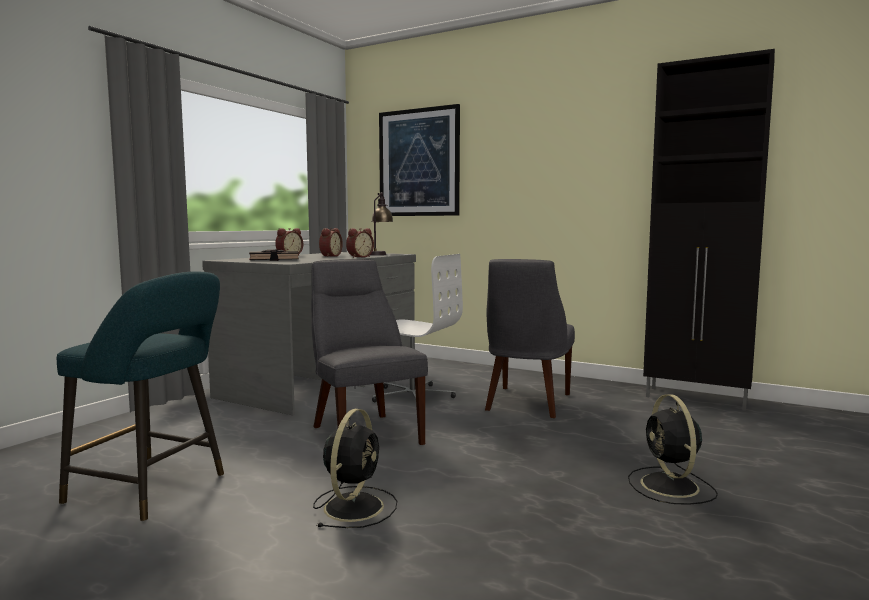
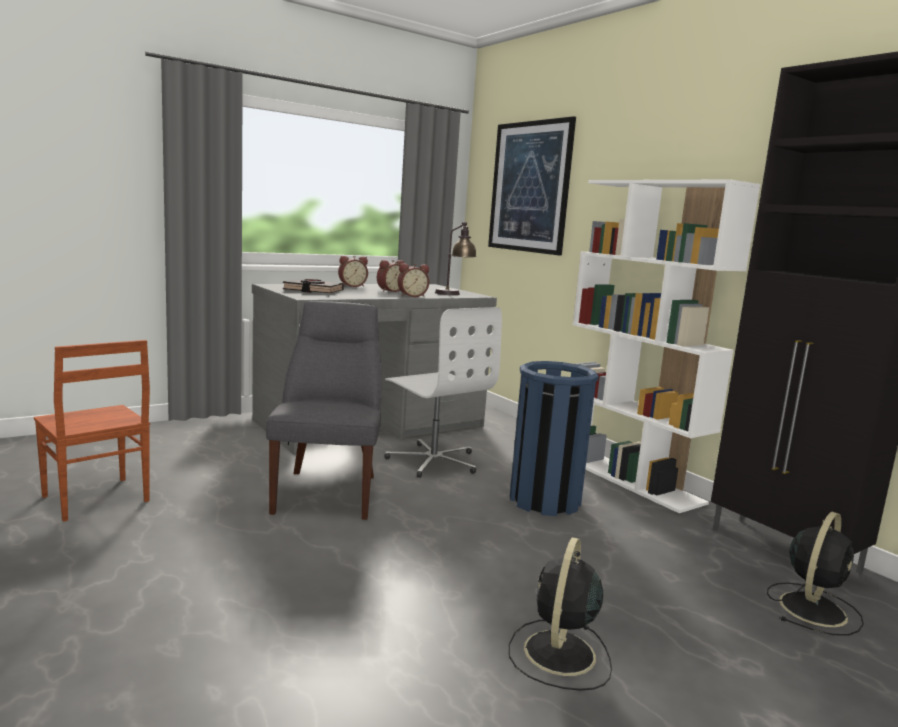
camera: 25 degrees right, 5 degrees up
(153, 490) = (95, 500): turquoise stool -> brown chair
(355, 506) = (215, 565): black fan -> black fan (813, 608)
(526, 403) = (544, 500): grey chair -> blue trash can
(558, 379) = (629, 479): none -> white bookcase

